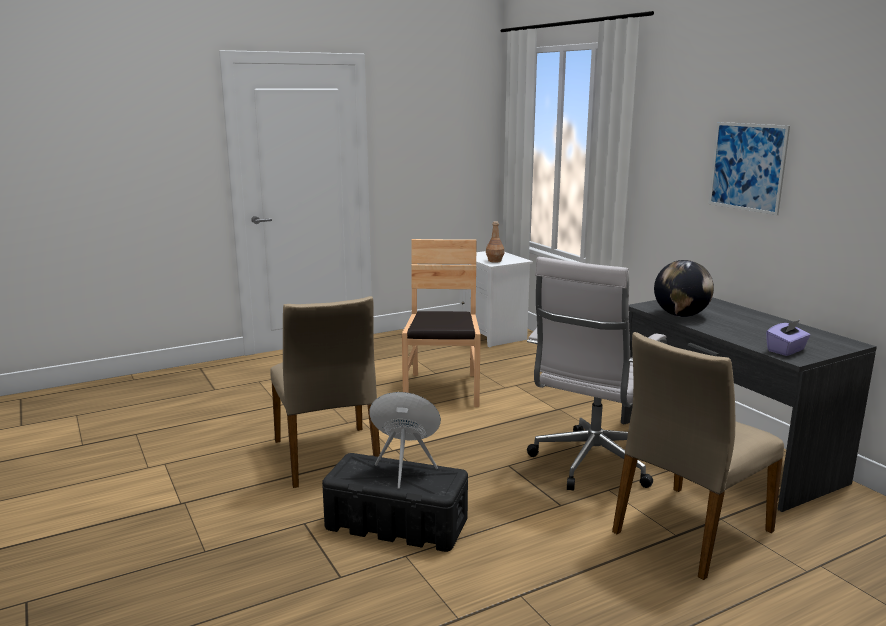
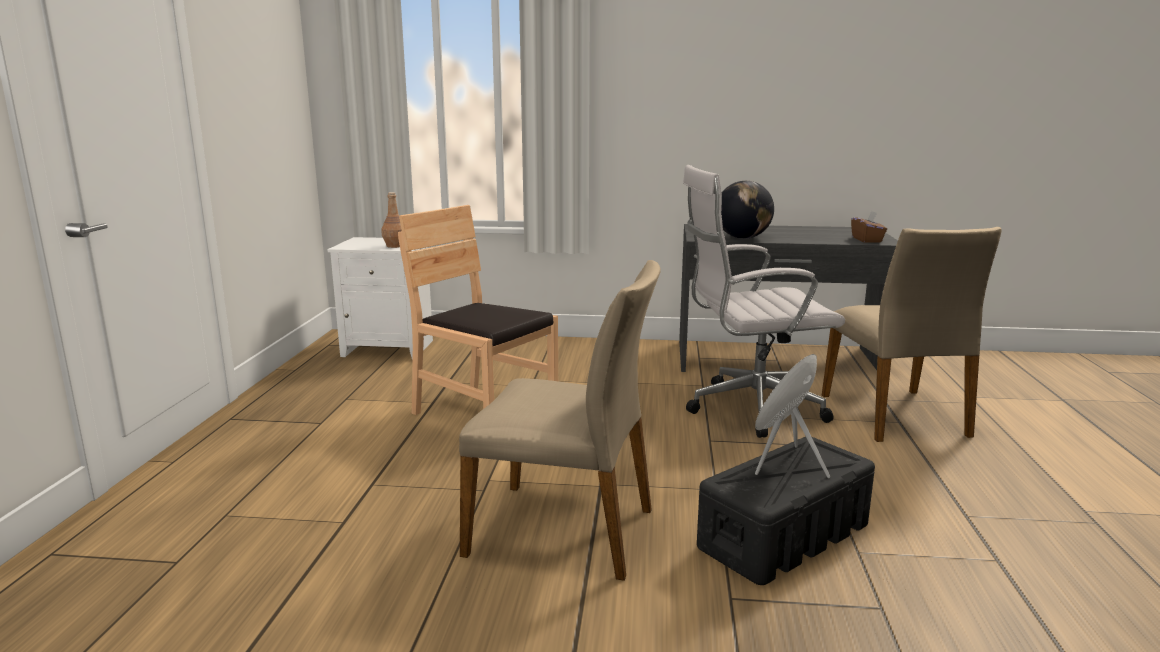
camera: 55 degrees left, 0 degrees up
(590, 465) = (749, 409): white office chair -> white office chair turned 105 degrees clockwise
(747, 167) = (730, 89): picture -> none
(786, 350) = (867, 240): purple tissue box -> brown tissue box

